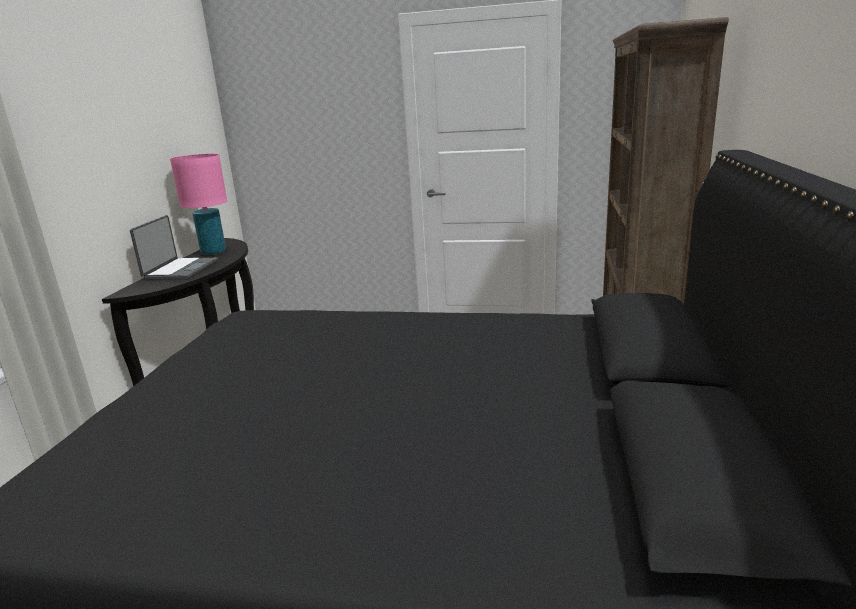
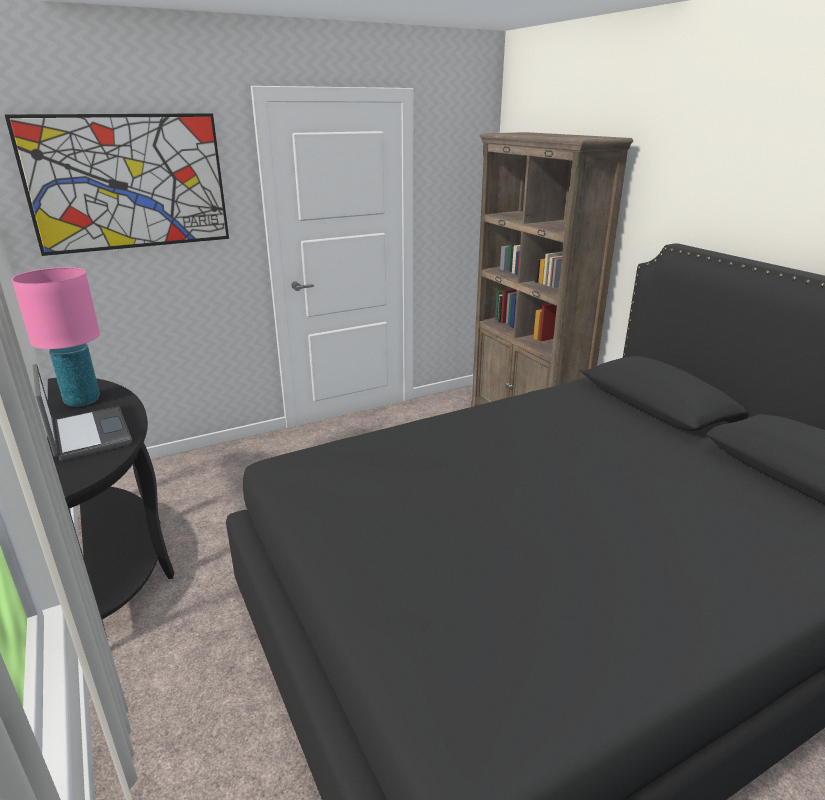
camera: 40 degrees left, 5 degrees up
(302, 98) = (128, 183): none -> picture

